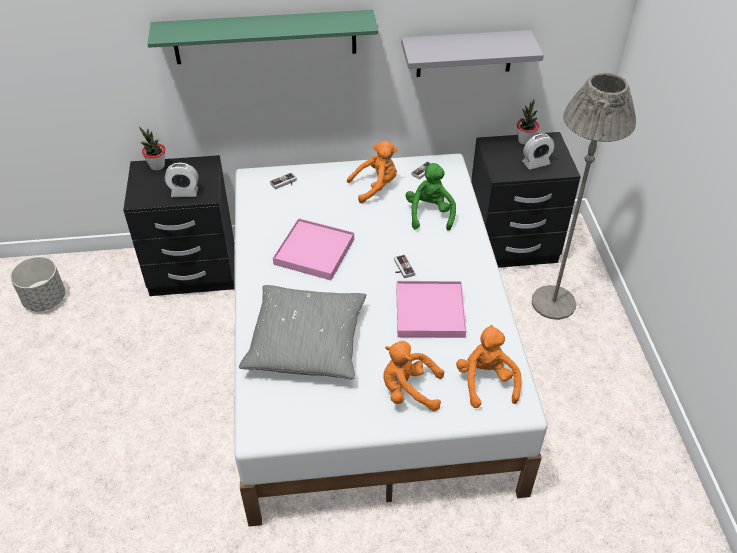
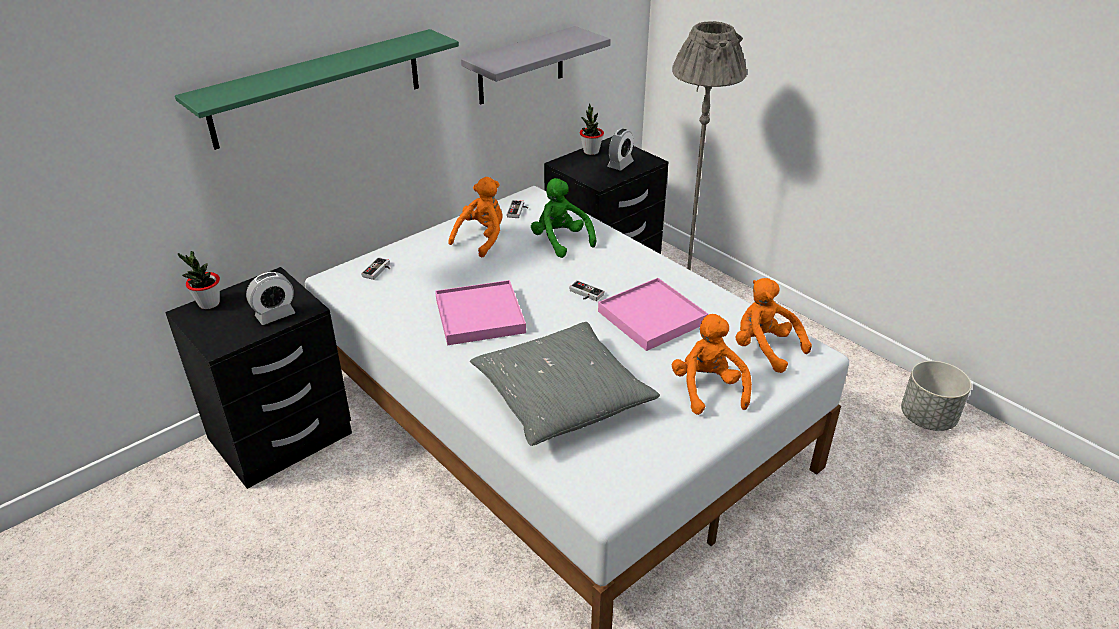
camera: 35 degrees left, 10 degrees down
(45, 299) = (92, 562): grey planter -> grey planter (927, 417)
(409, 390) = (708, 389): orange plush toy -> orange plush toy turned 105 degrees clockwise

